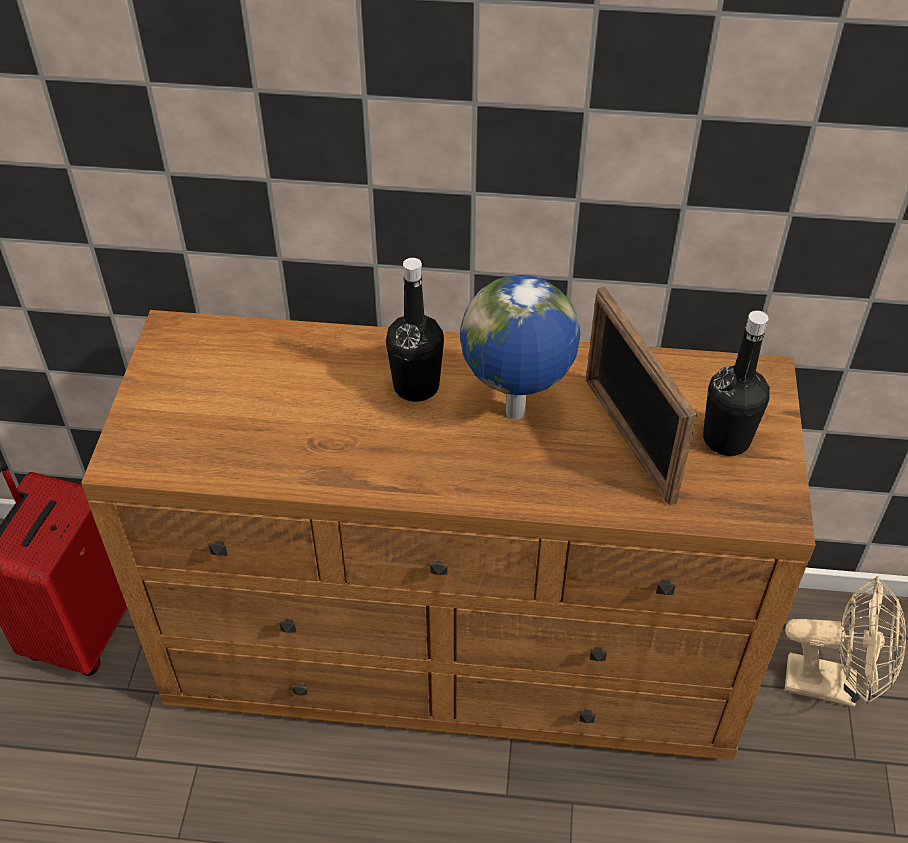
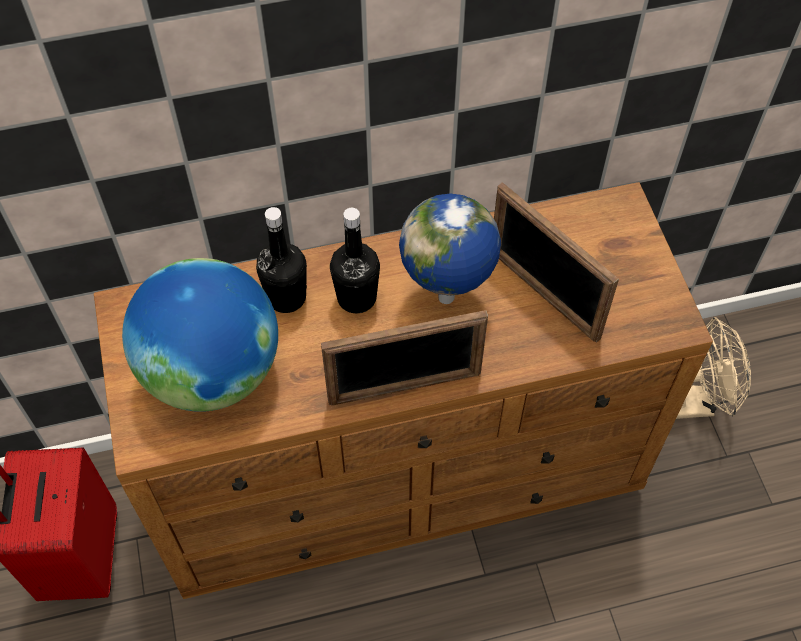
camera: 20 degrees left, 10 degrees up
(228, 414) = (212, 372): none -> globe
(426, 488) = (405, 387): none -> picture frame
(726, 439) = (616, 271): black bottle -> black bottle (286, 297)

